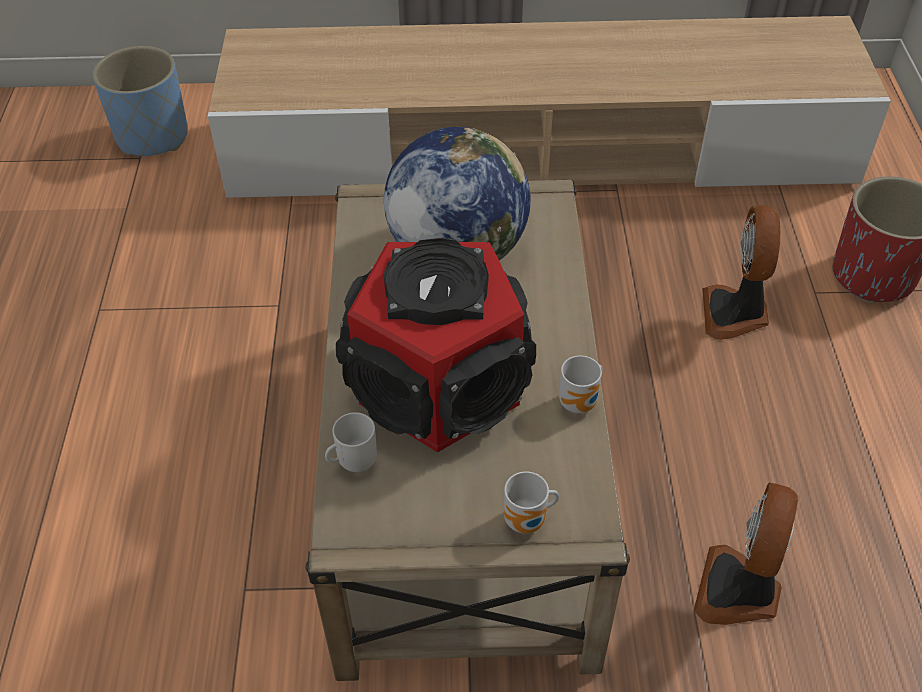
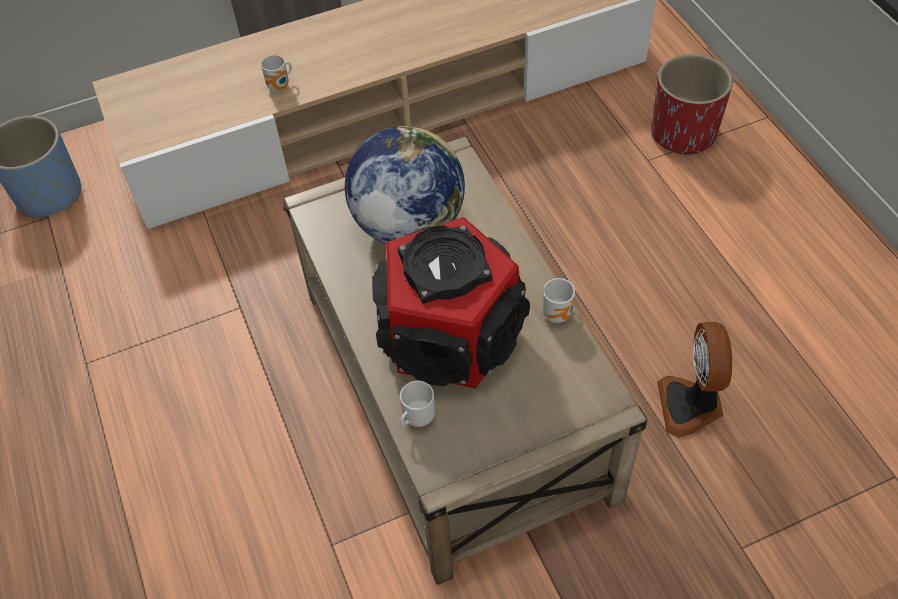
camera: 20 degrees left, 5 degrees up
(528, 522) = (566, 416): mug -> mug (280, 86)
(735, 313) = (598, 195): fan -> none

